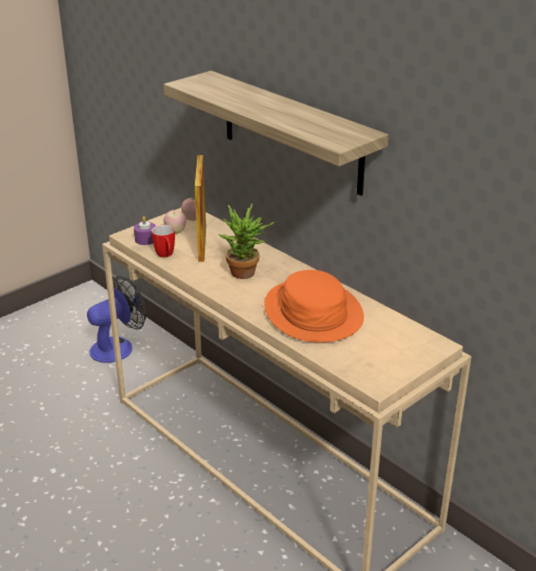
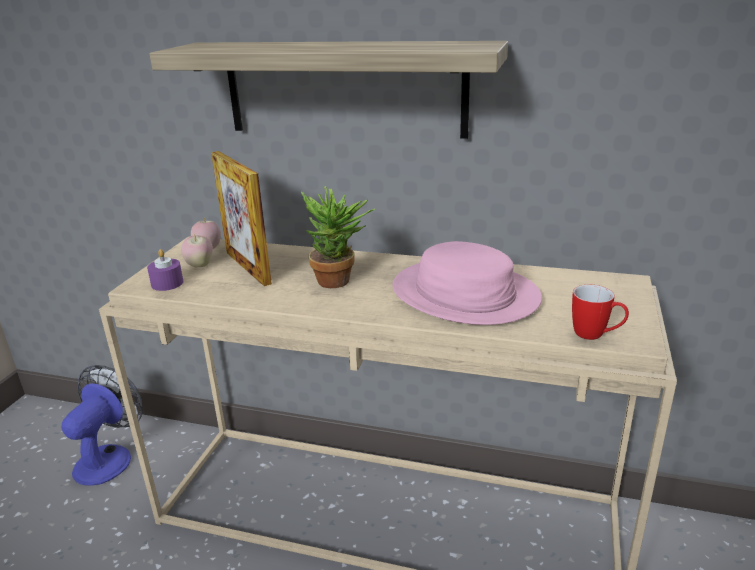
camera: 30 degrees left, 5 degrees down
(166, 256) = (214, 292): mug -> mug (596, 335)
(312, 312) = (464, 294): orange hat -> pink hat

